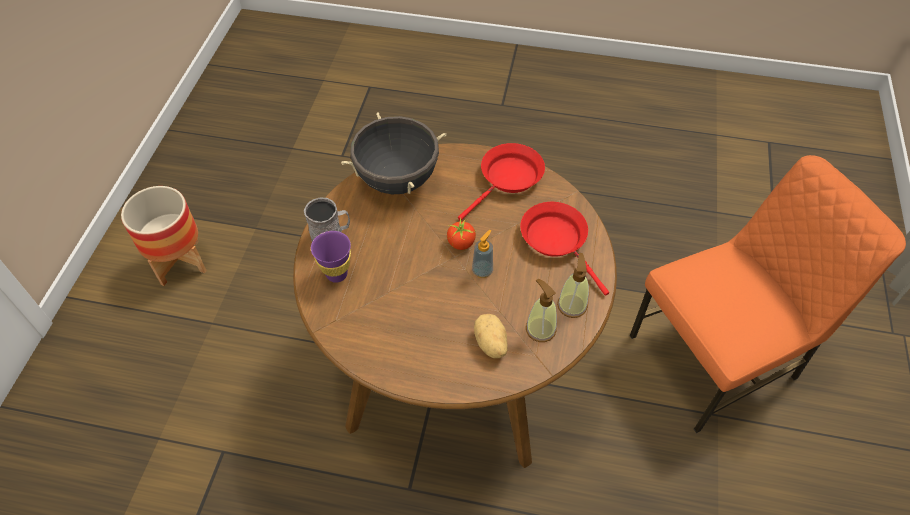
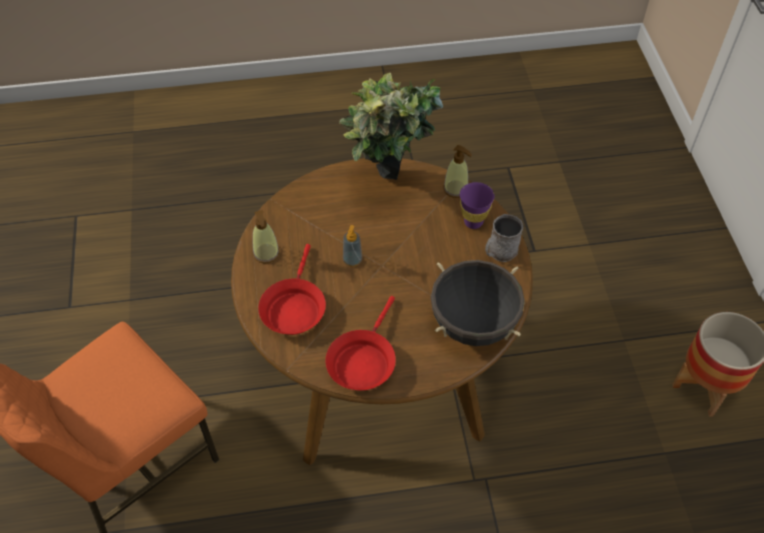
camera: 160 degrees right, 0 degrees up
(411, 337) = (387, 194): none -> potted plant
(461, 243) = (381, 279): tomato -> none
(490, 344) = (324, 206): potato -> none
(540, 329) = (287, 228): soap dispenser -> soap dispenser (456, 189)
(557, 241) = (293, 308): red frying pan -> red frying pan turned 60 degrees clockwise

